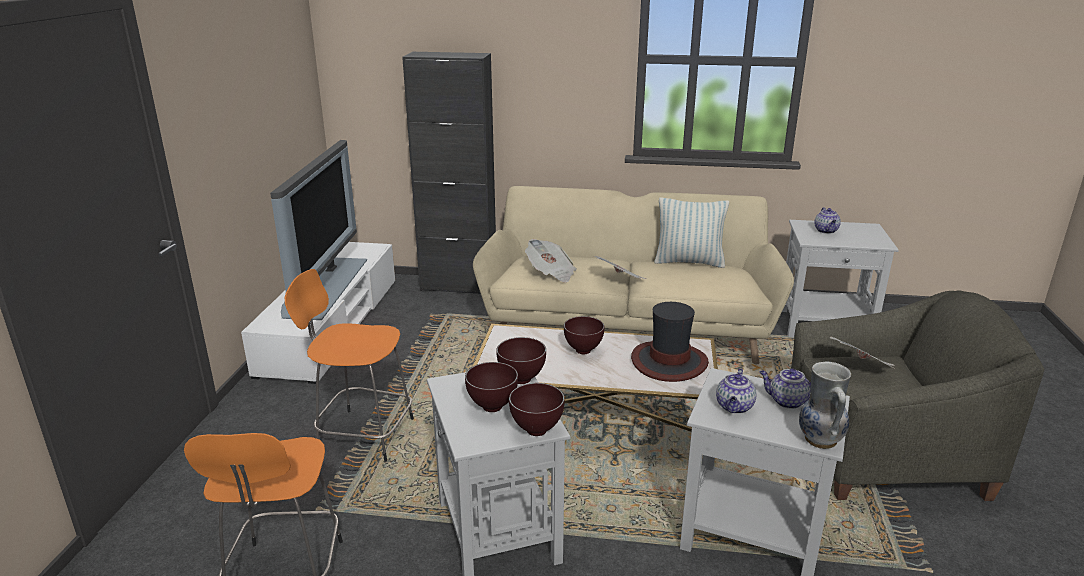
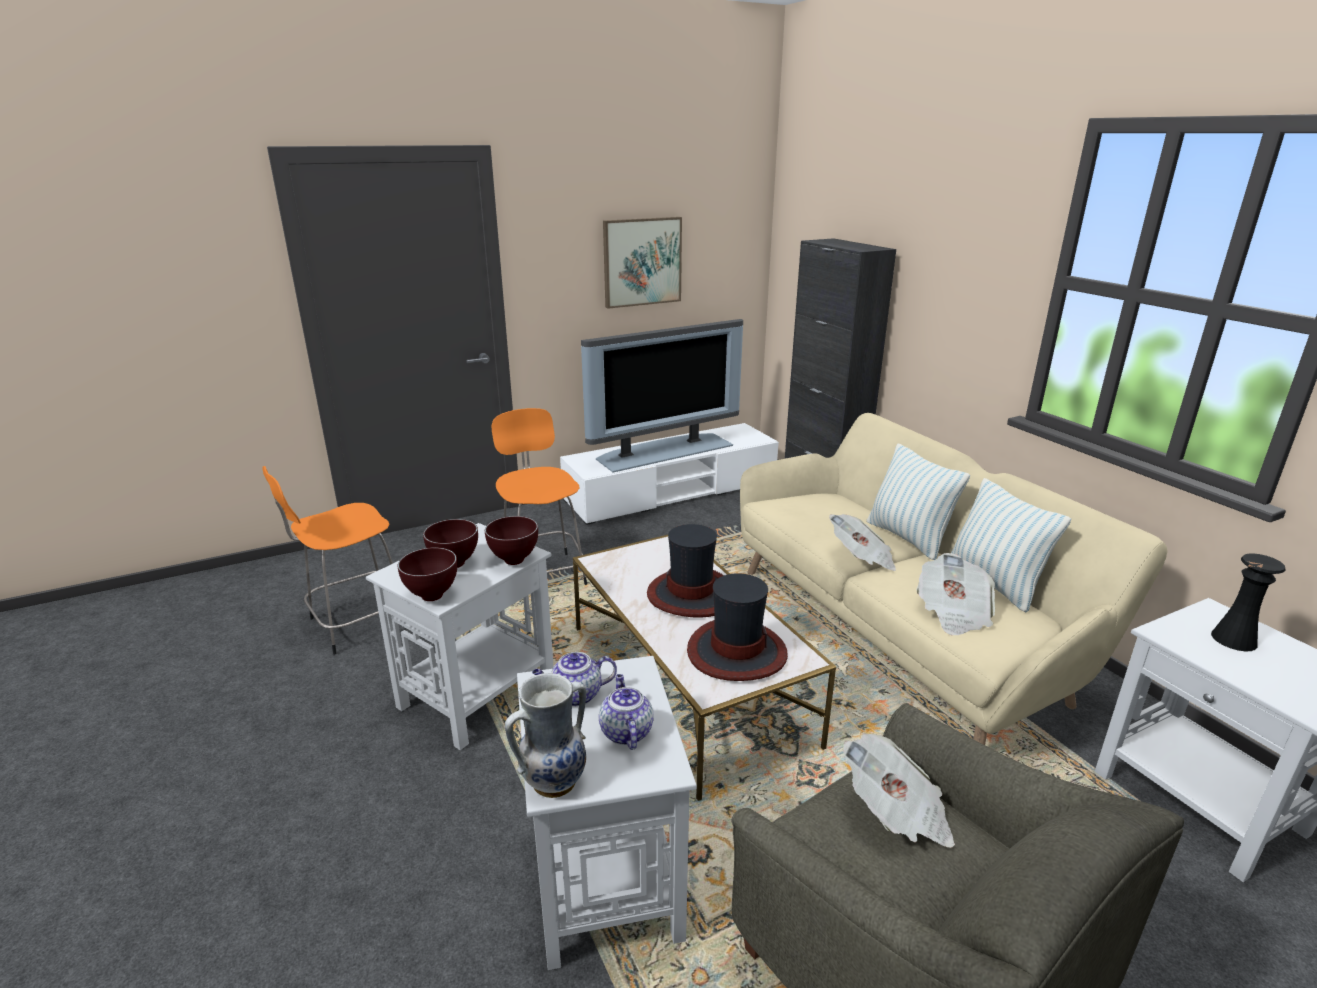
camera: 55 degrees right, 0 degrees up
(252, 101) = (642, 262): none -> picture
(551, 273) = (812, 517): newspaper -> newspaper (953, 613)
(584, 351) = (691, 594): brown bowl -> hat
(613, 260) = (908, 538): none -> pillow
(826, 231) = (1233, 639): teapot -> black vase

